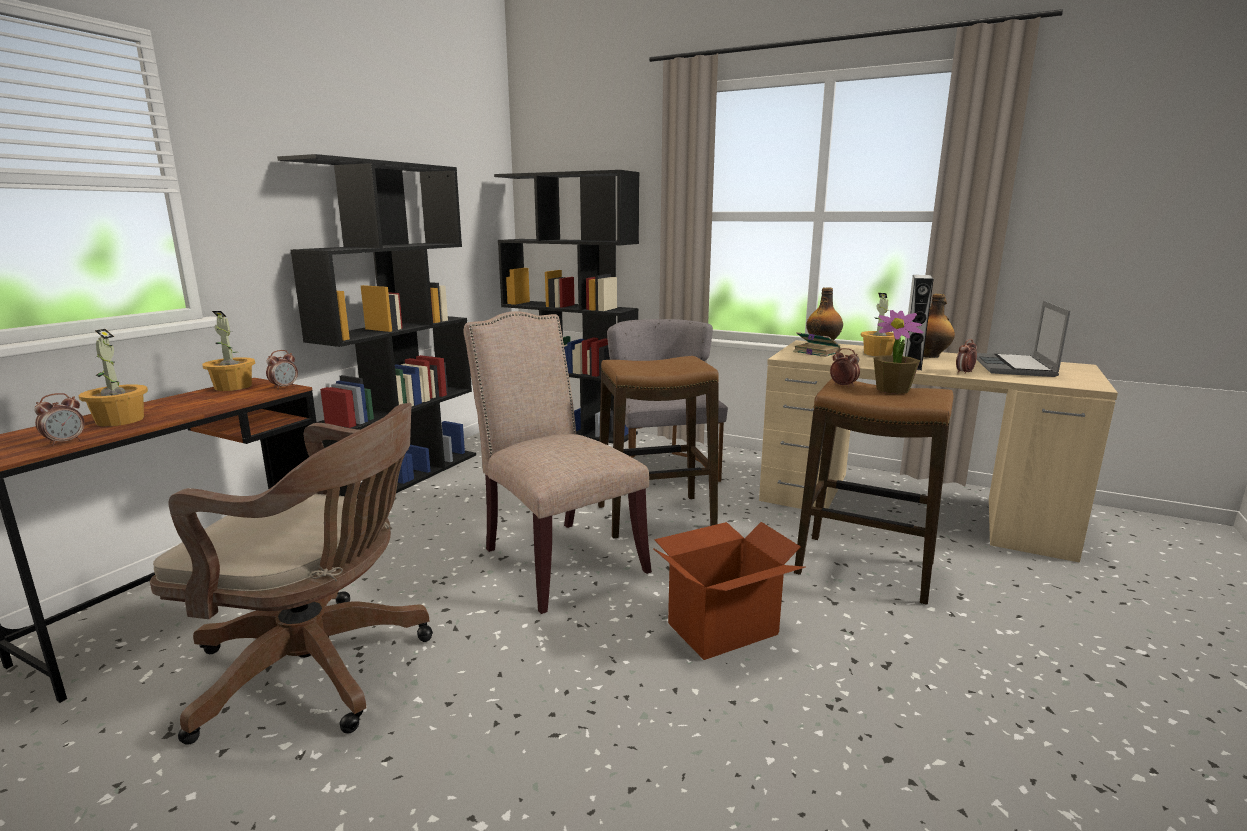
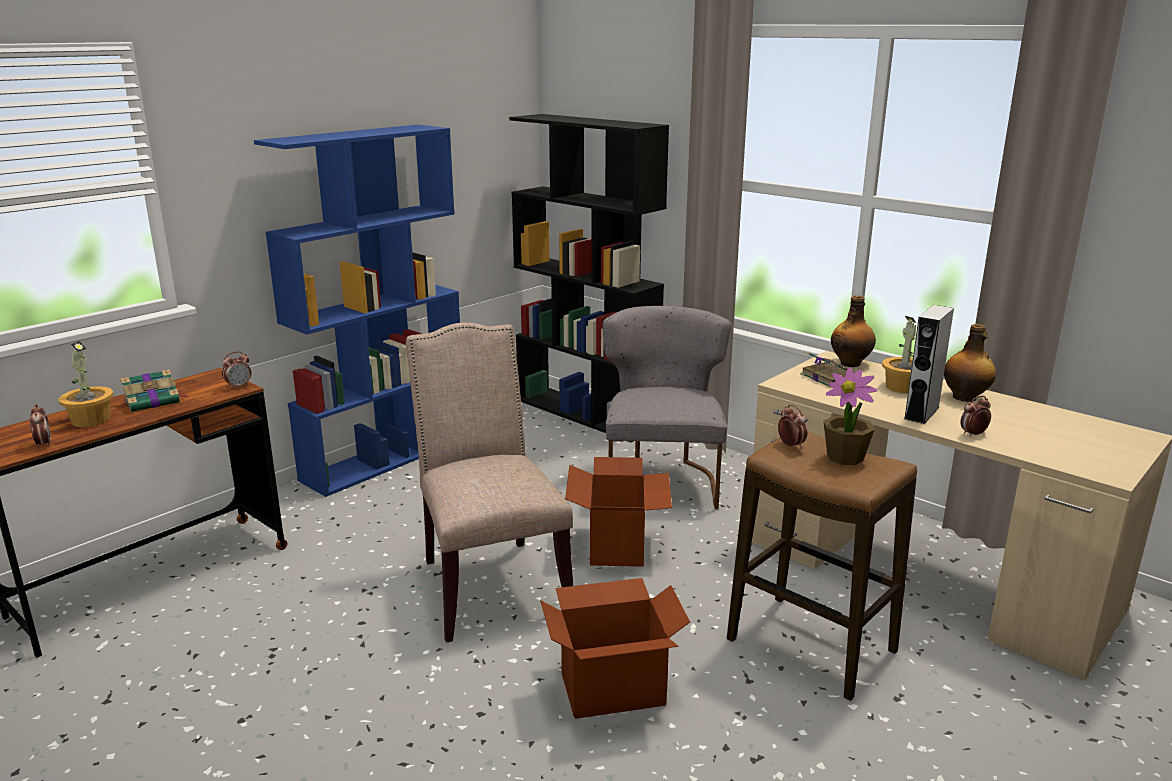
camera: 15 degrees right, 5 degrees up
(65, 442) = (44, 444): alarm clock -> alarm clock turned 75 degrees counterclockwise
(191, 403) = (154, 401): none -> book
(232, 387) = (196, 381): potted plant -> none
(321, 669) = (237, 664): brown office chair -> none
(407, 475) = (386, 458): black bookcase -> blue bookcase
(656, 517) = (618, 546): stool -> cardboard box
(1015, 367) = (1052, 431): laptop -> none

